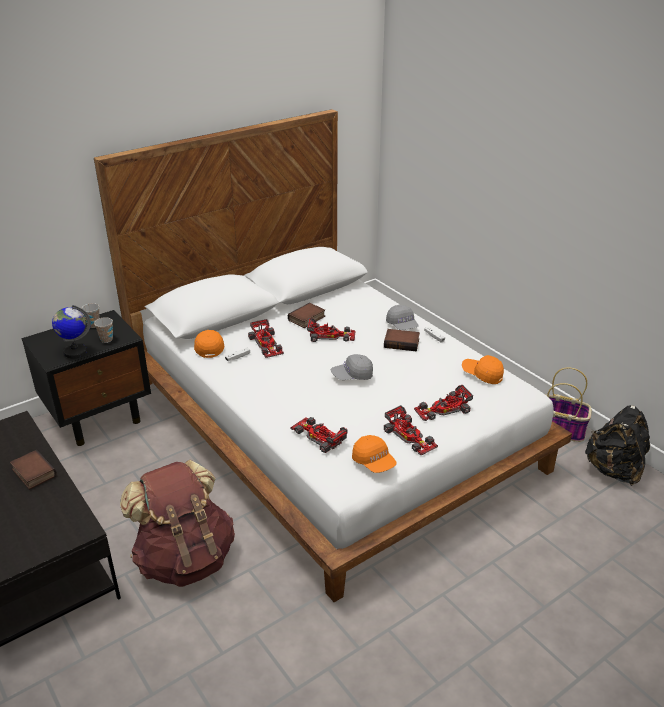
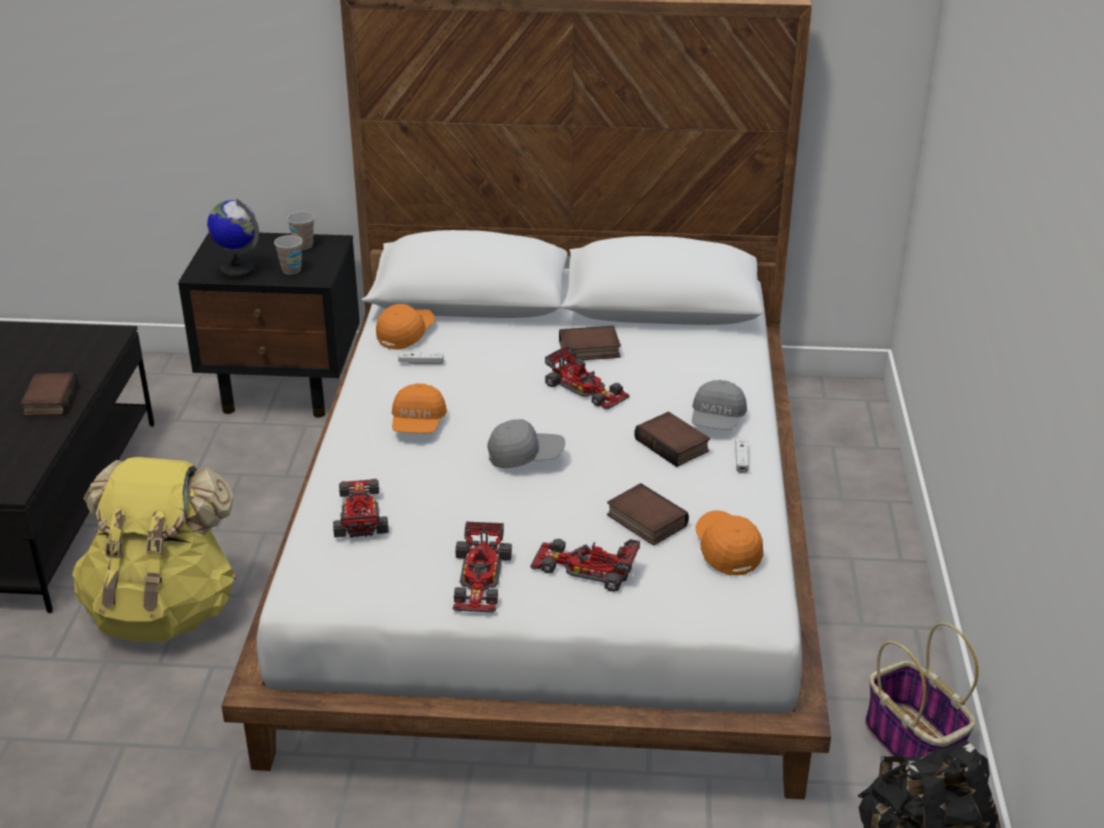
camera: 40 degrees right, 0 degrees up
(185, 559) = (164, 610): brown backpack -> yellow backpack
(266, 344) = (482, 361): toy car -> none
(352, 376) = (525, 456): grey cap -> grey cap turned 150 degrees clockwise
(374, 462) = (378, 584): orange cap -> orange cap (418, 424)
(436, 379) = (644, 520): none -> book

